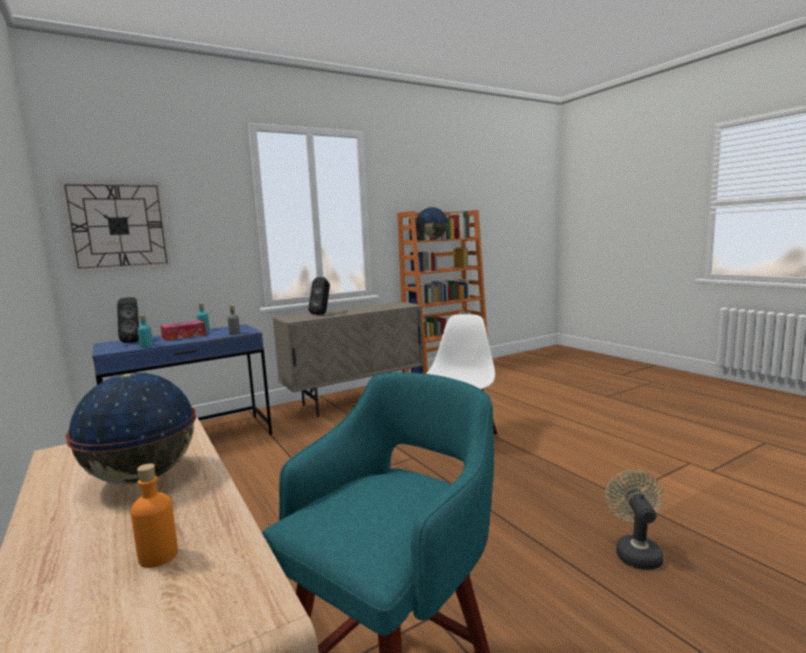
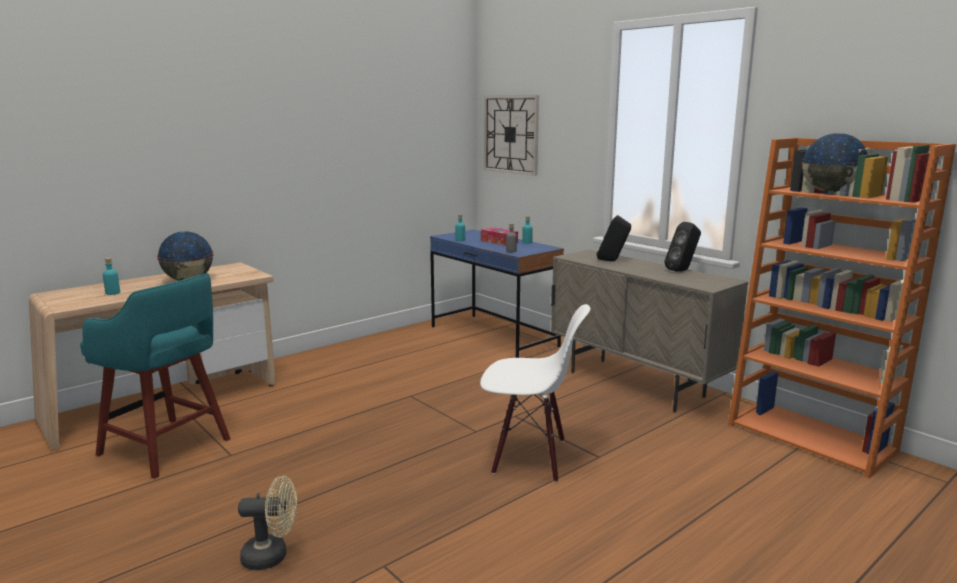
camera: 80 degrees right, 5 degrees up
(133, 342) = (477, 235): black speaker -> black speaker (682, 271)
(158, 556) = (113, 293): orange bottle -> turquoise bottle

